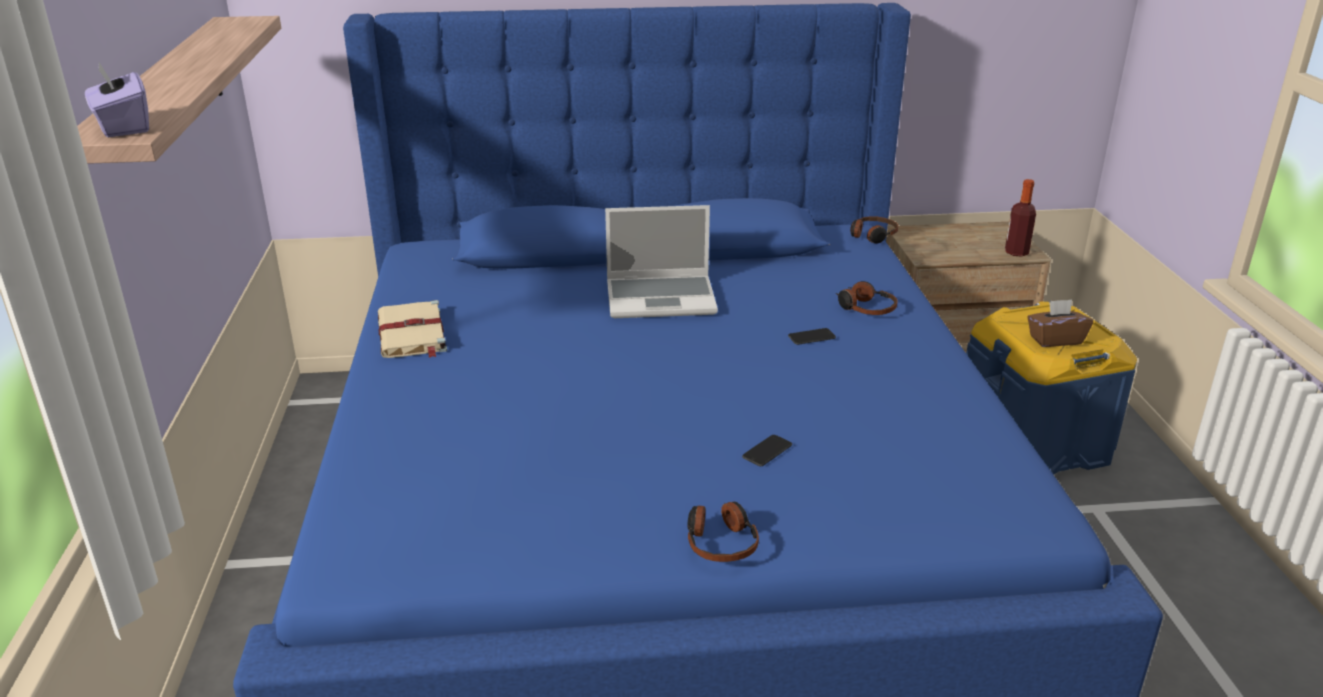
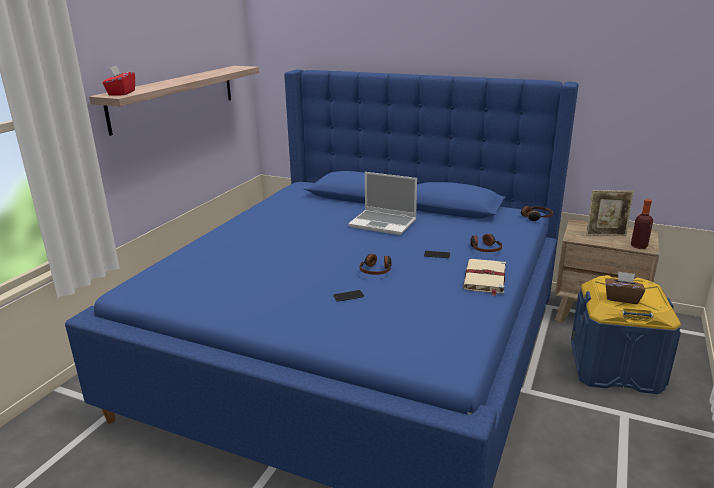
camera: 30 degrees right, 5 degrees down
(123, 127) = (121, 93): purple tissue box -> red tissue box
(412, 334) = (257, 215): beige book -> beige book (485, 279)
(720, 541) = (278, 325): headphones -> headphones (376, 270)
(959, 243) = (605, 235): none -> picture frame

